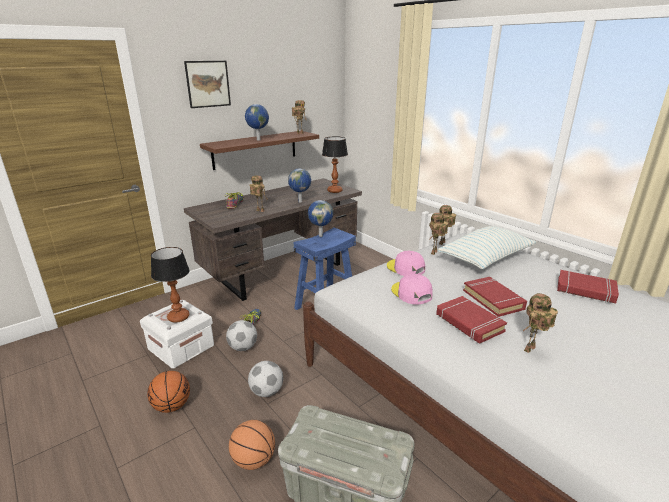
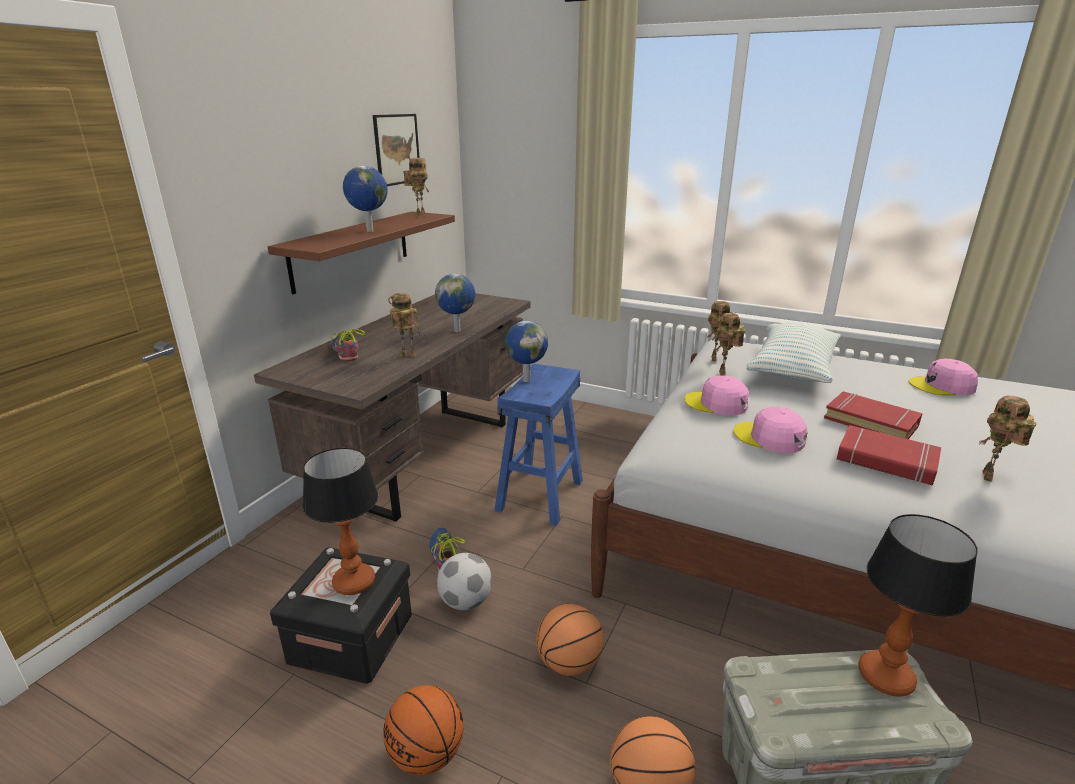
camera: 25 degrees left, 0 degrees up
(181, 347) = (351, 638): white storage box -> black storage box
(208, 84) = (272, 130): picture -> picture (397, 149)
(266, 392) = (569, 663): football -> basketball
(335, 191) = (490, 306): table lamp -> table lamp (886, 677)
(585, 290) = (942, 386): red book -> pink cap

